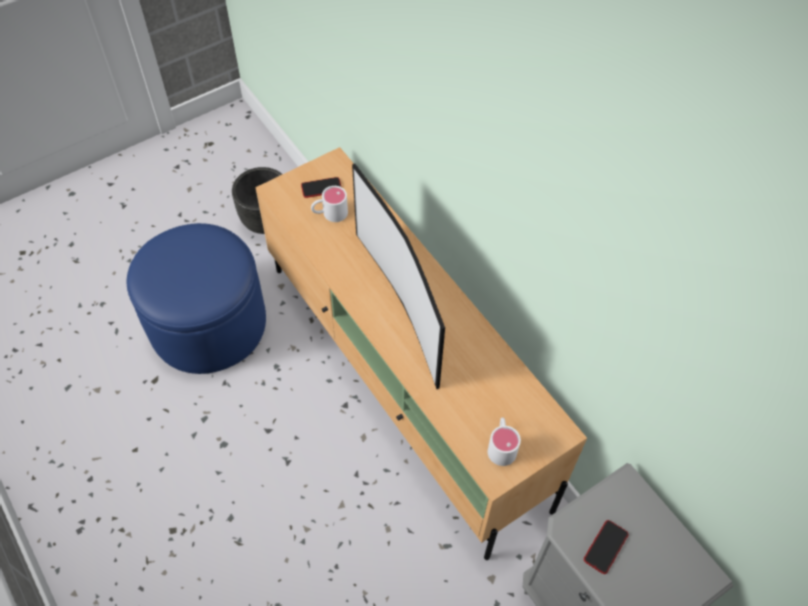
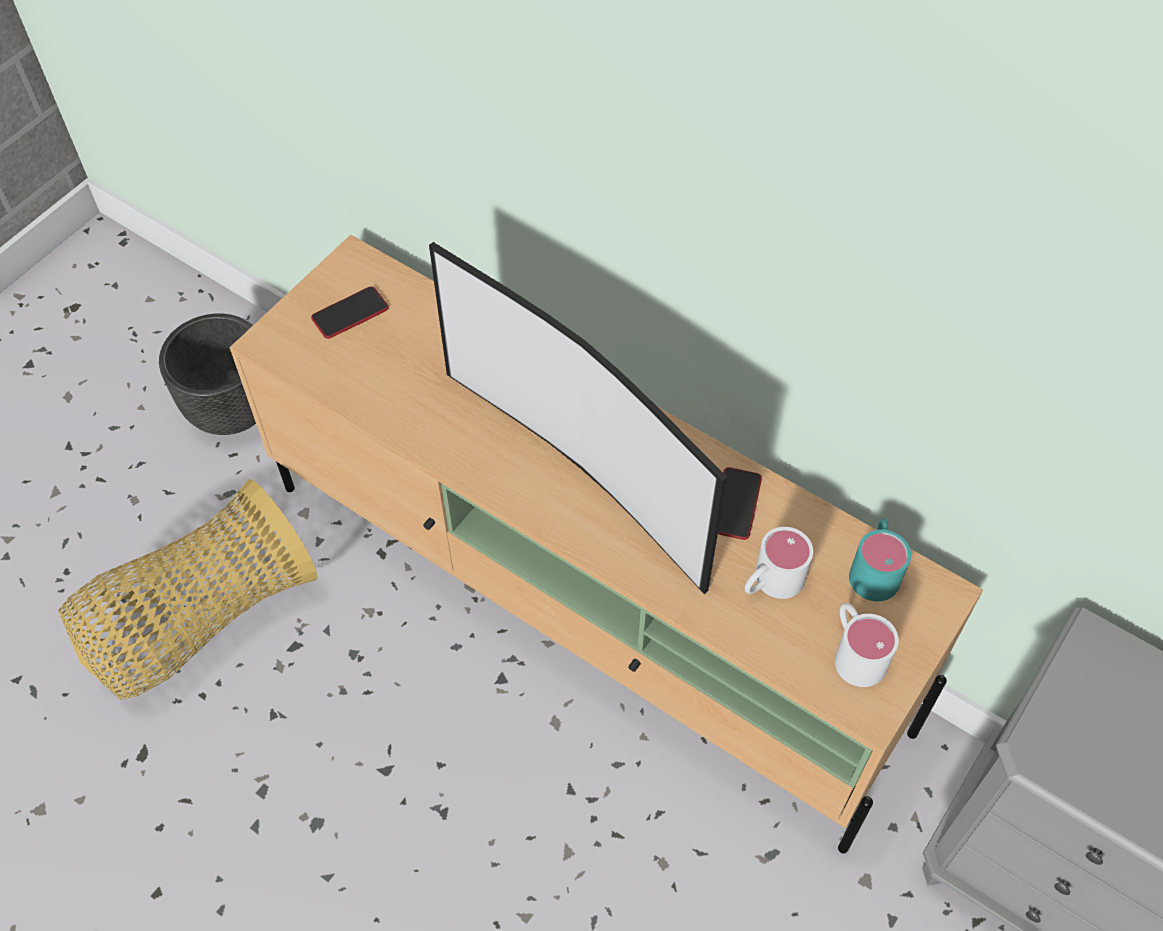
camera: 20 degrees left, 0 degrees up
(208, 323) = (199, 621): blue ottoman -> basket
(329, 213) = (384, 353): white mug -> white mug (770, 582)
(533, 406) = (875, 568): none -> turquoise mug
(605, 547) = (1111, 760): phone -> phone (736, 504)

